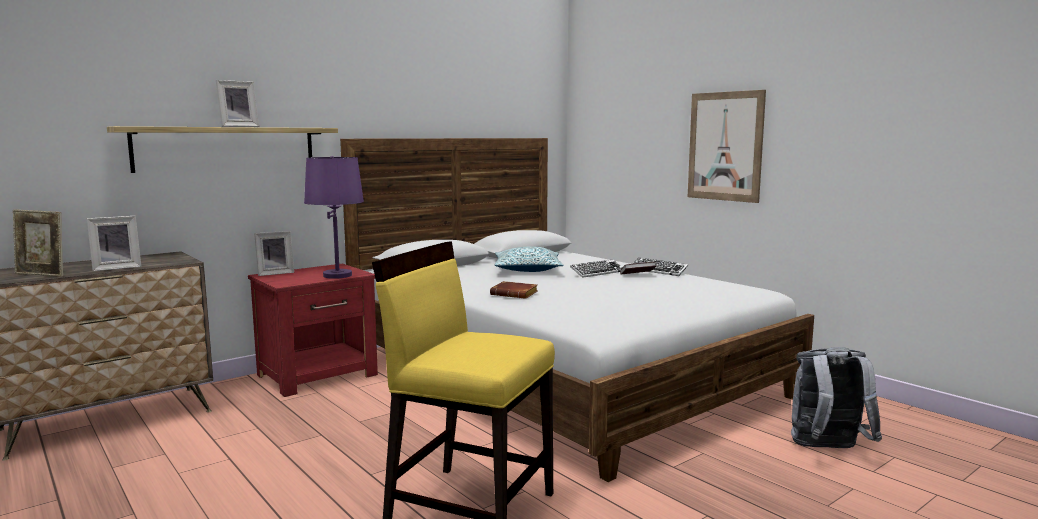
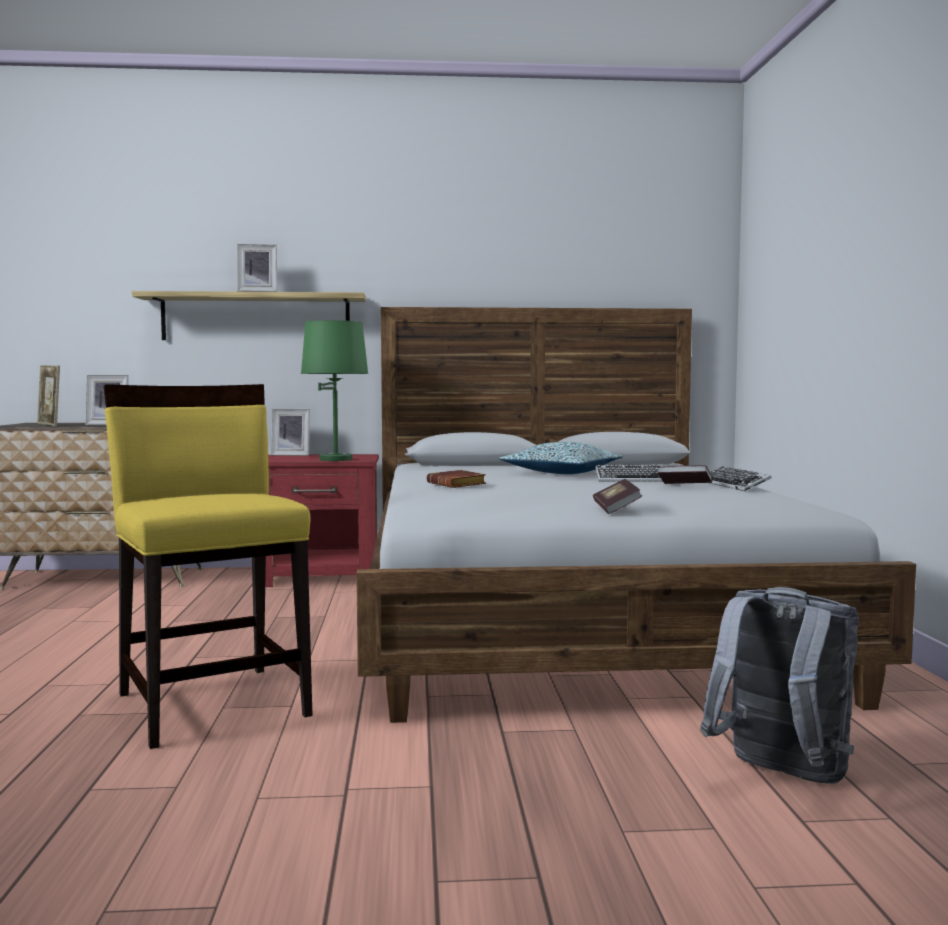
camera: 35 degrees right, 5 degrees down
(337, 275) = (335, 459): purple table lamp -> green table lamp
(678, 306) = (616, 509): none -> book
(725, 146) = (876, 292): picture -> none

